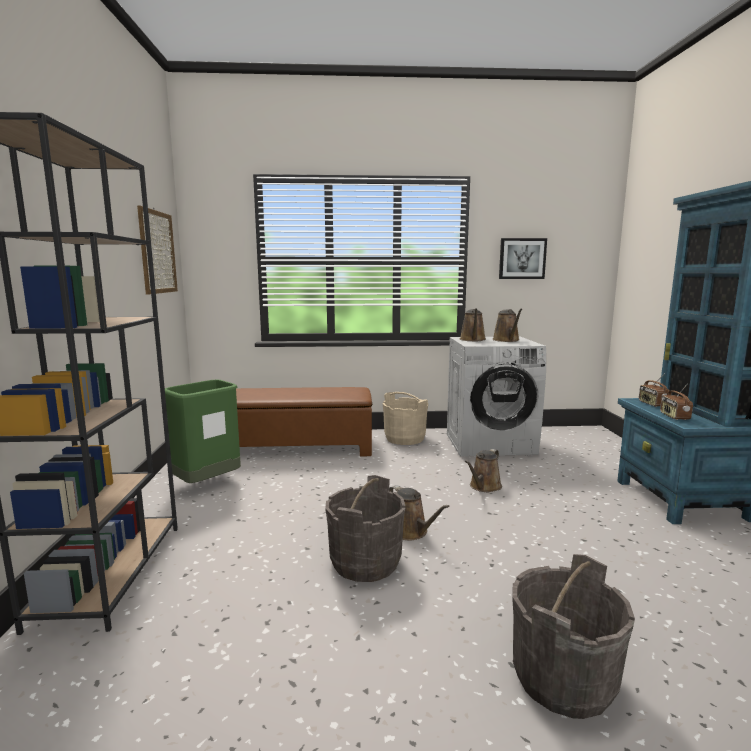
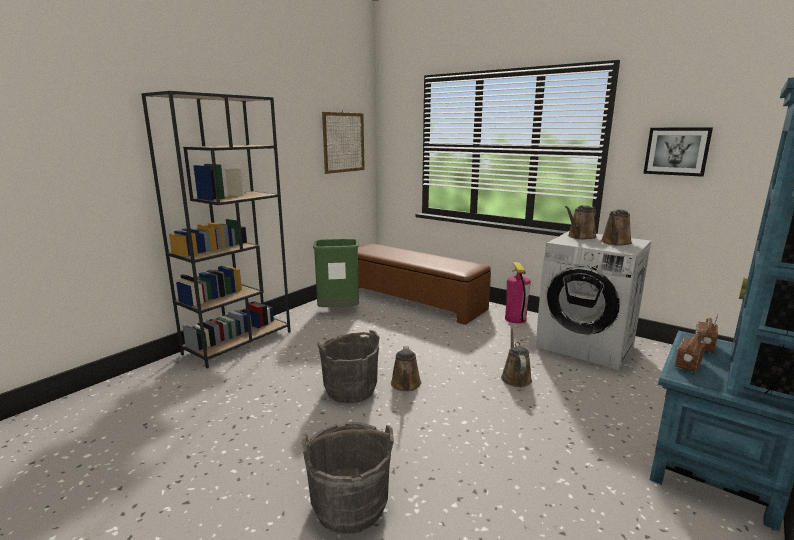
camera: 40 degrees right, 5 degrees up
(404, 438) = (515, 319): beige bucket -> fire extinguisher
(484, 487) = (515, 377): brown watering can -> brown watering can turned 105 degrees clockwise

